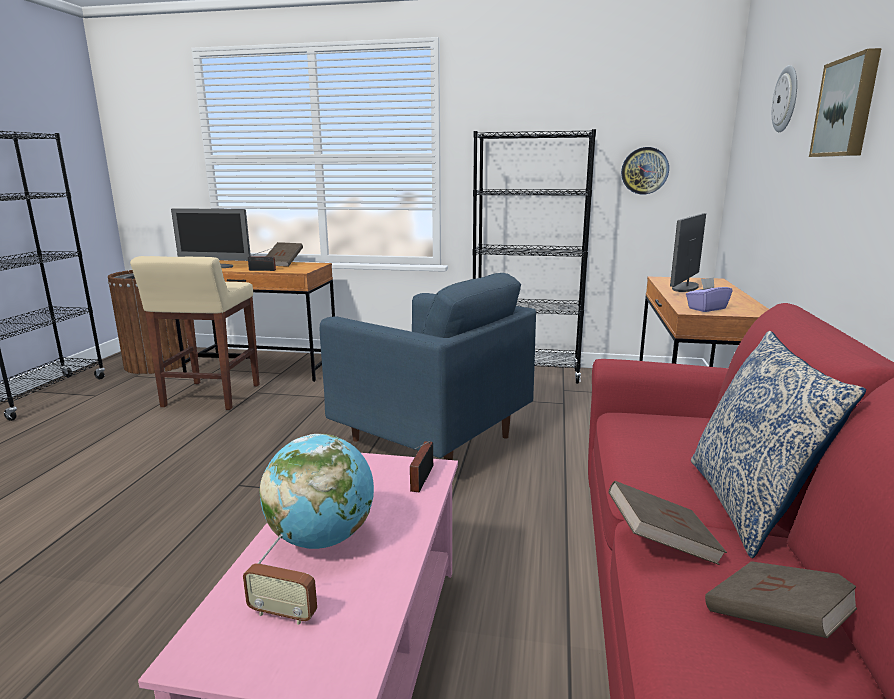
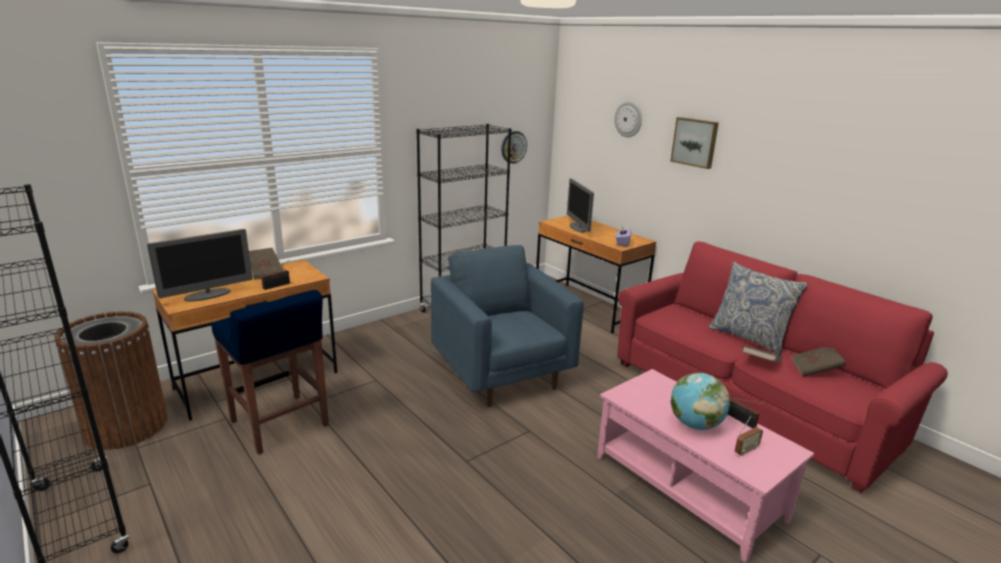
camera: 50 degrees left, 5 degrees up
(211, 396) = (280, 424): beige stool -> blue stool
(420, 480) = (663, 384): radio -> radio (741, 420)
(430, 439) = (502, 375): blue armchair -> blue armchair turned 105 degrees counterclockwise

